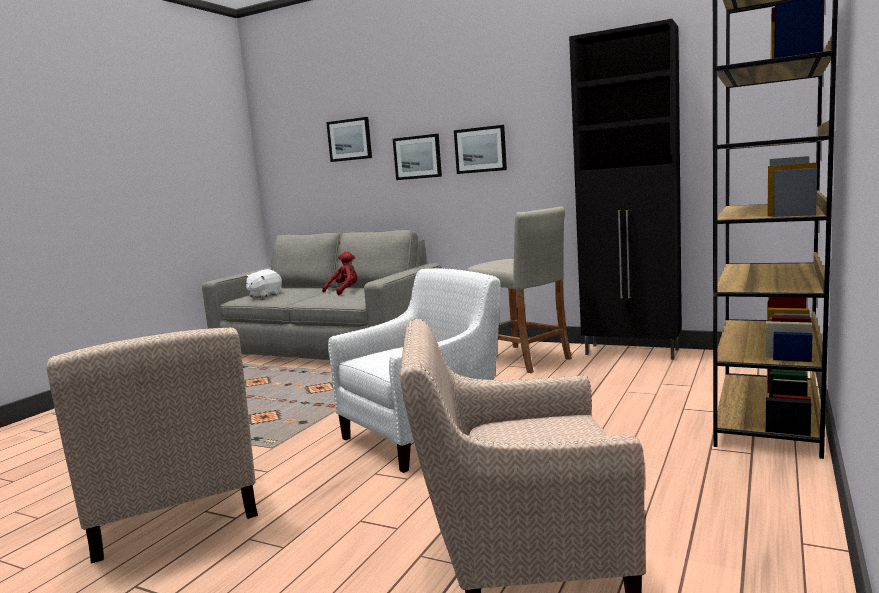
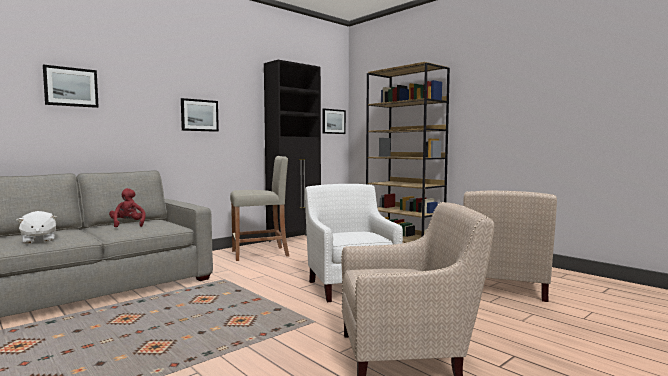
camera: 70 degrees left, 5 degrees down
(417, 157) = (146, 113): picture -> picture (333, 121)

